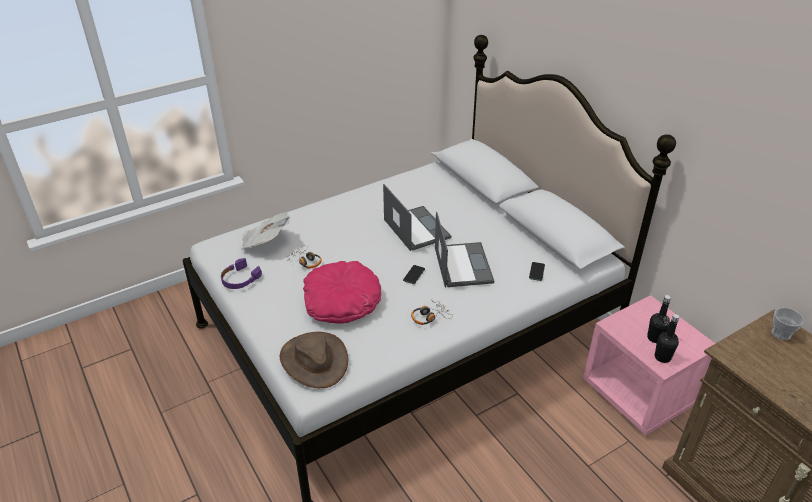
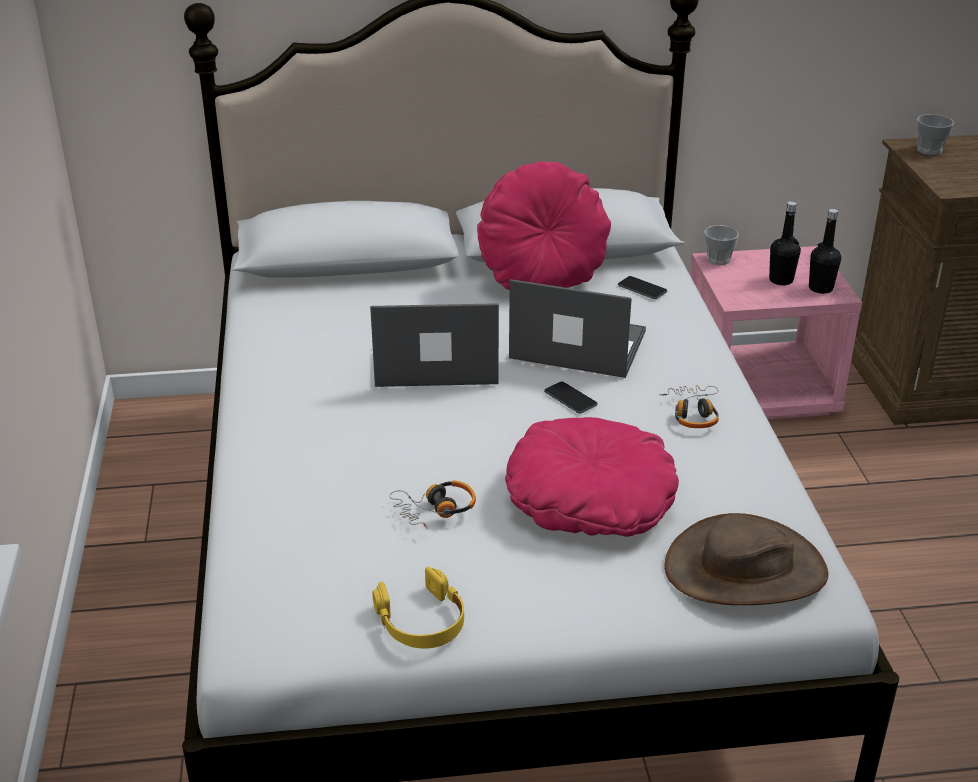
camera: 65 degrees left, 5 degrees down
(240, 279) = (422, 621): purple headphones -> yellow headphones
(265, 242) = (318, 553): newspaper -> none
(514, 239) = (542, 282): none -> pink pillow
(653, 307) = (718, 260): none -> cup

